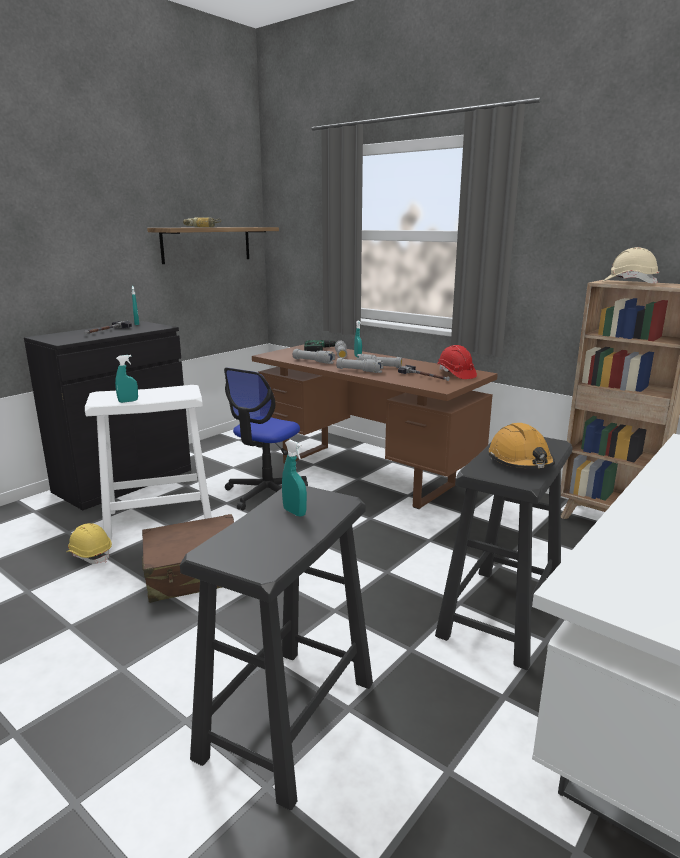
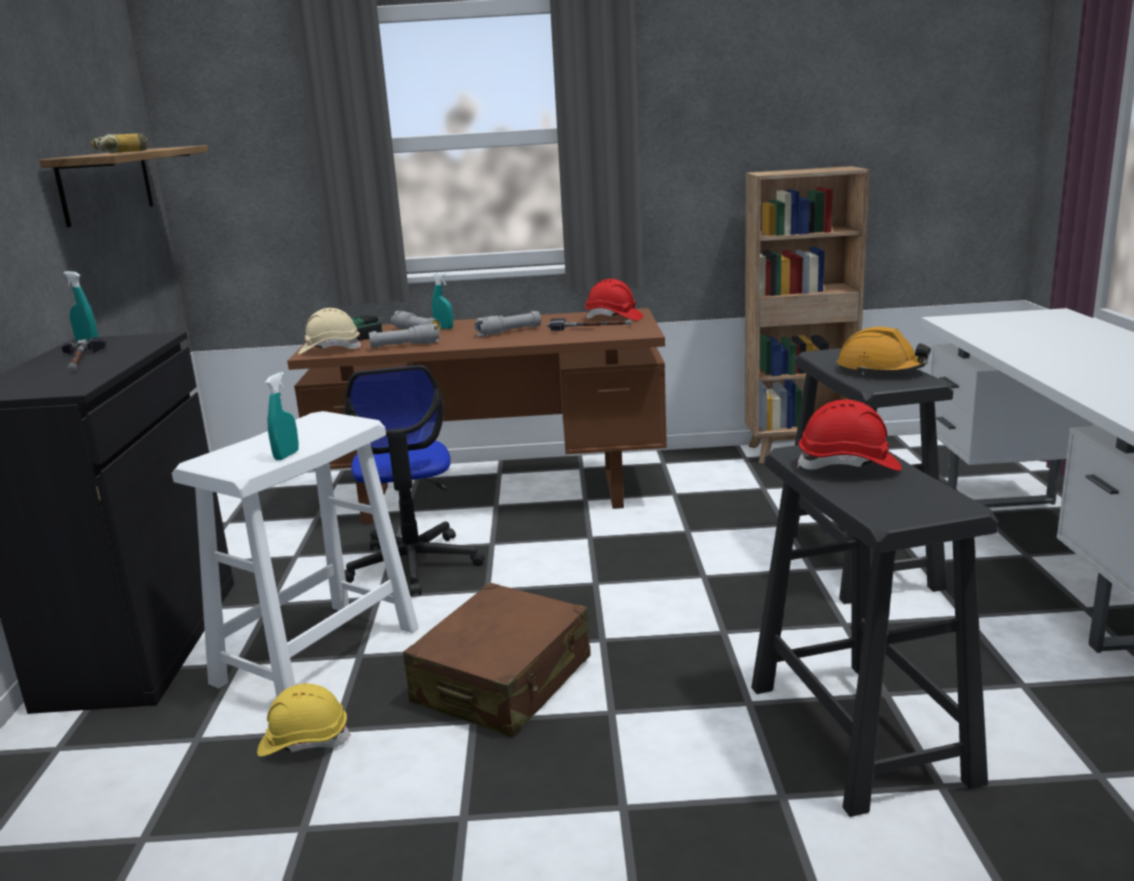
camera: 40 degrees left, 0 degrees up
(294, 512) = (849, 466): turquoise spray bottle -> red hard hat
(359, 371) = (499, 340): grey flashlight -> none
(629, 283) = (791, 171): beige hard hat -> beige hard hat (330, 350)

